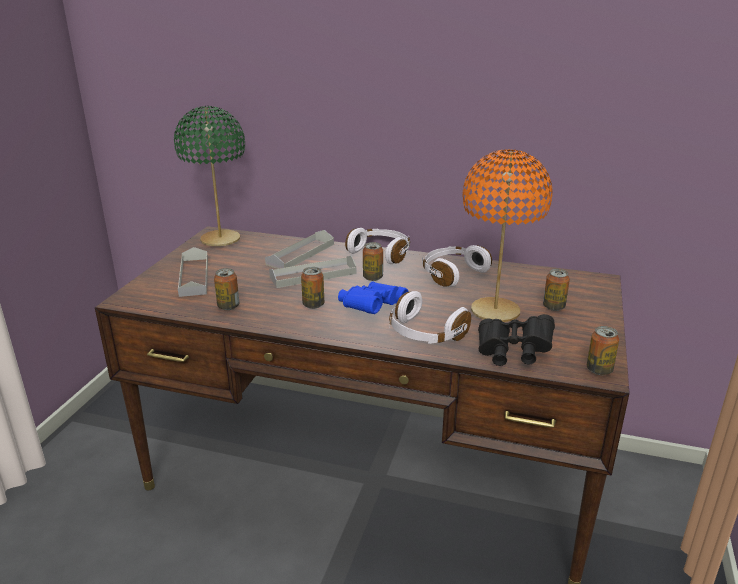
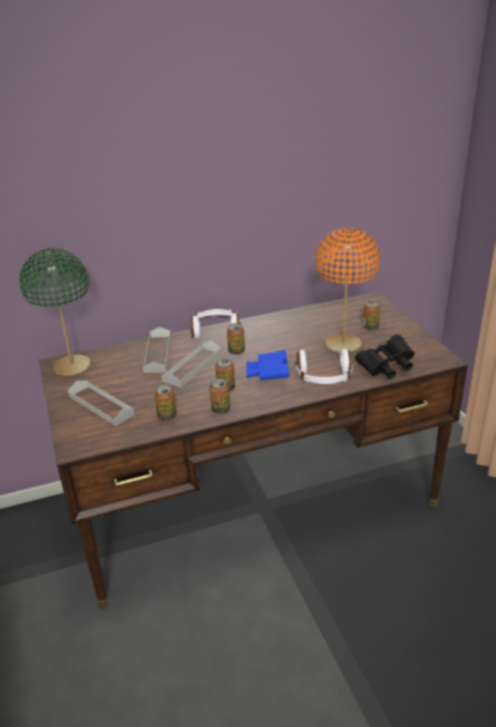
camera: 35 degrees left, 5 degrees up
(452, 274) = (283, 328): white headphones -> none
(599, 370) = (439, 358): can -> can (220, 410)

